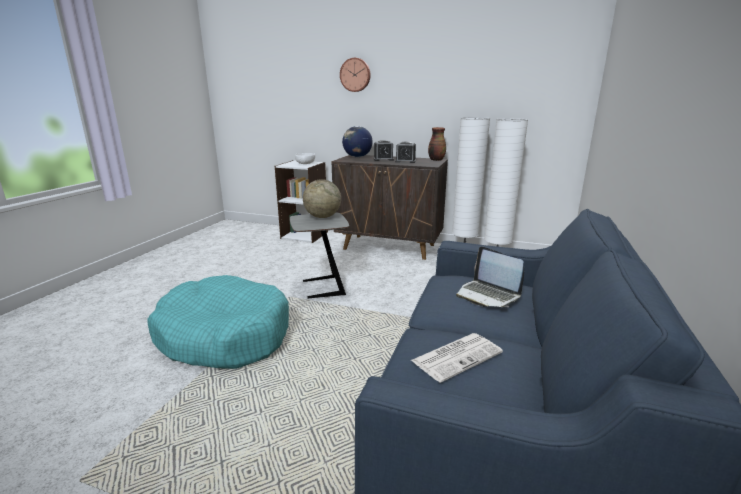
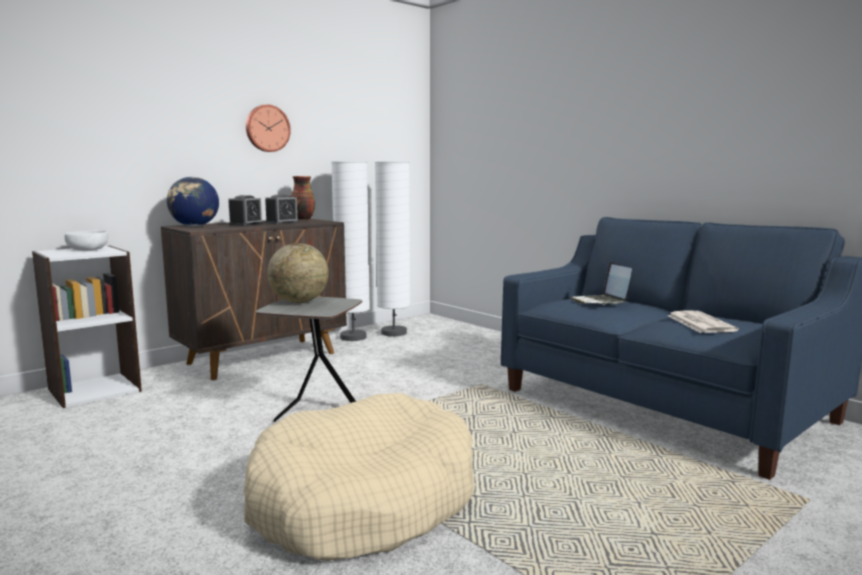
camera: 60 degrees left, 10 degrees down
(224, 336) = (363, 501): turquoise dog bed -> beige dog bed
(355, 75) = (156, 97): wall clock -> wall clock (267, 128)
(487, 295) = (600, 302): laptop -> laptop turned 90 degrees clockwise

